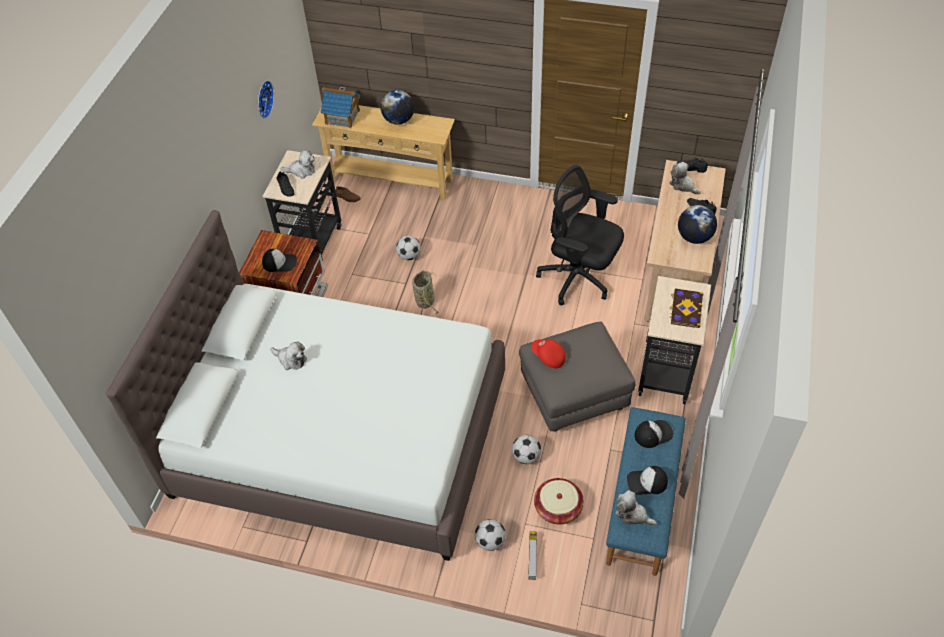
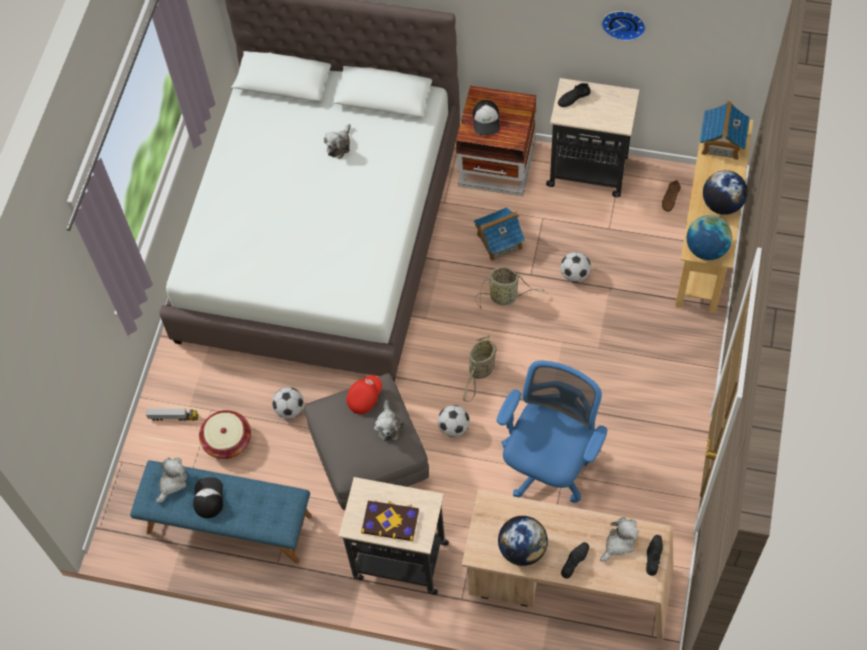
camera: 90 degrees right, 10 degrees up
(301, 171) = (603, 109): plush toy -> plush toy (388, 425)
(370, 303) = (499, 241): none -> toy house
(437, 130) = (706, 249): none -> globe
(490, 541) = (193, 378): football -> football (454, 427)
(494, 318) = (481, 371): none -> basket
(581, 278) = (549, 468): black office chair -> blue office chair
(653, 434) = (268, 507): cap -> none

